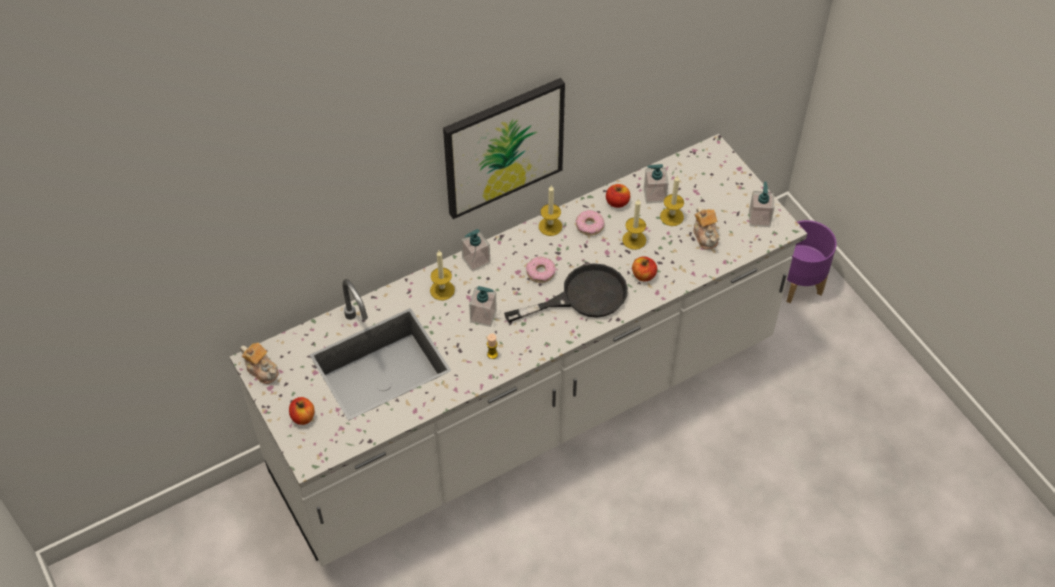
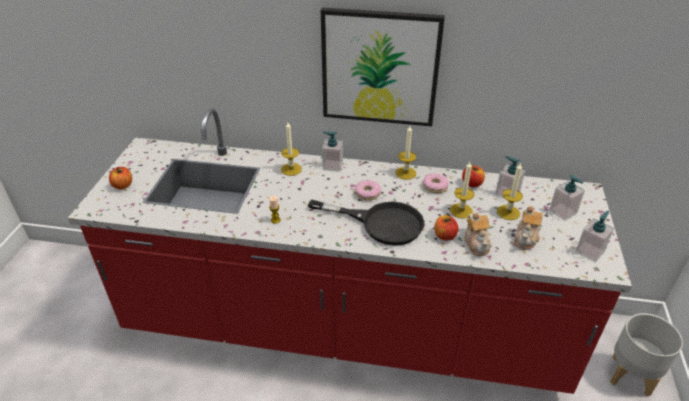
camera: 40 degrees right, 15 degrees down
(262, 370) = (140, 152): teapot -> teapot (476, 243)
(483, 316) = (298, 196): soap dispenser -> soap dispenser (563, 212)
(527, 410) = (344, 328): white counter -> red counter
(798, 284) = (630, 376): purple planter -> grey planter

